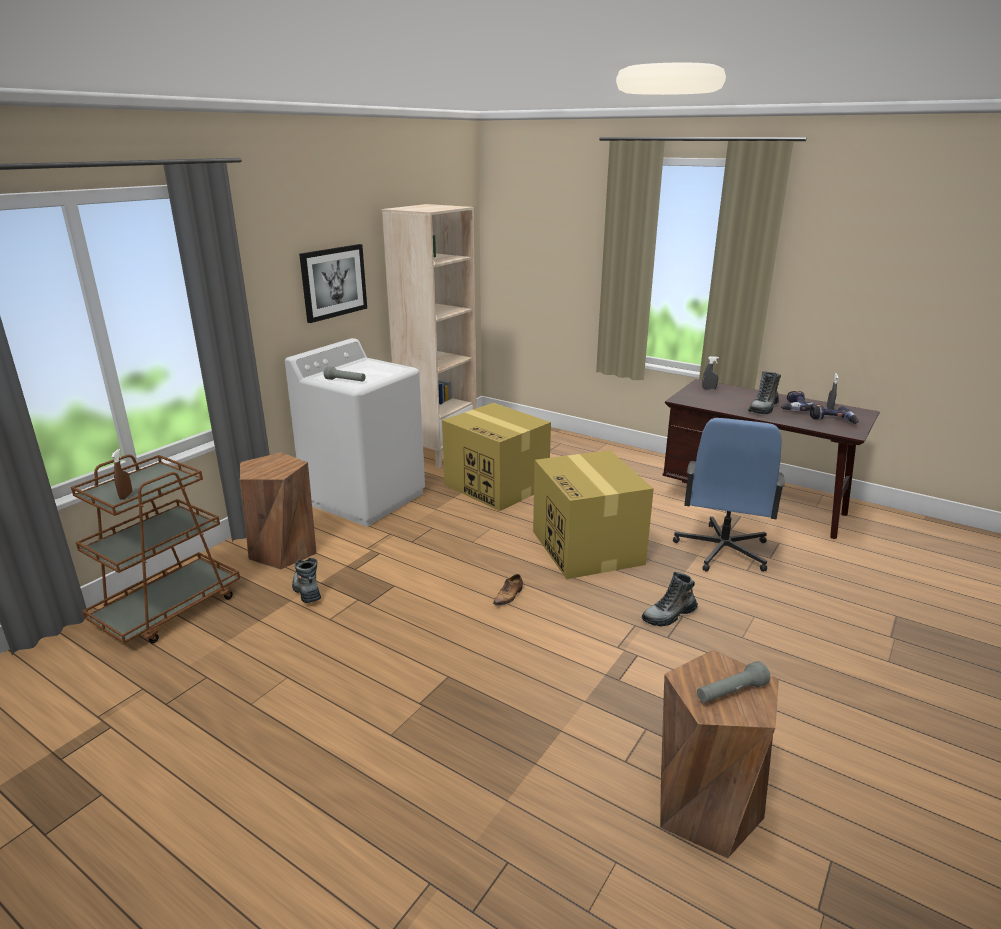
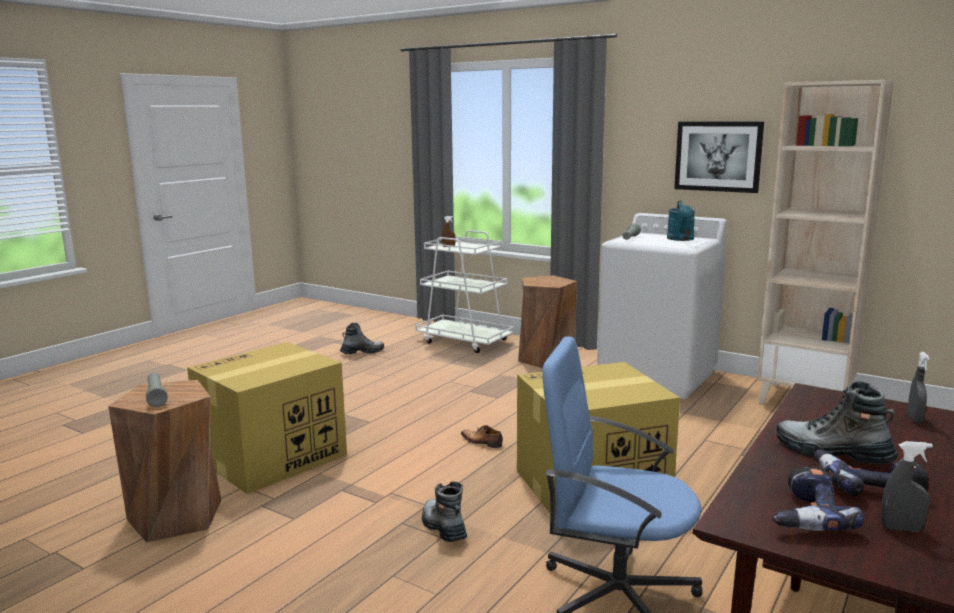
camera: 90 degrees right, 10 degrees down
(169, 609) = (464, 341): brown cart -> white cart
(307, 591) = (487, 371): boot -> boot (362, 352)
(362, 366) = (681, 239): none -> turquoise watering can
(497, 486) = (731, 434): cardboard box -> cardboard box (271, 458)

